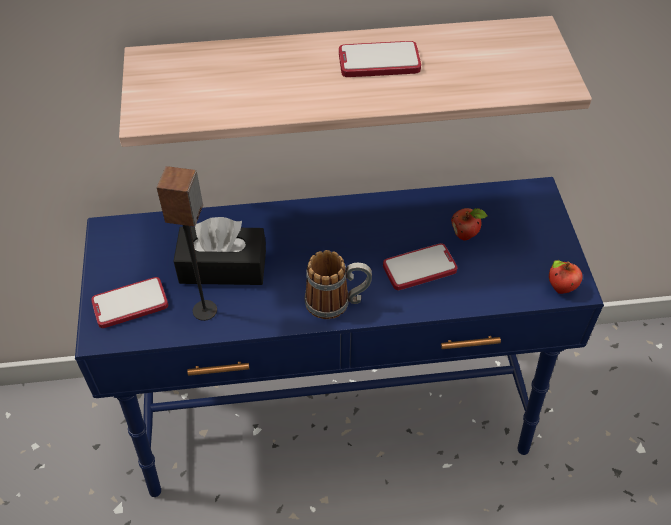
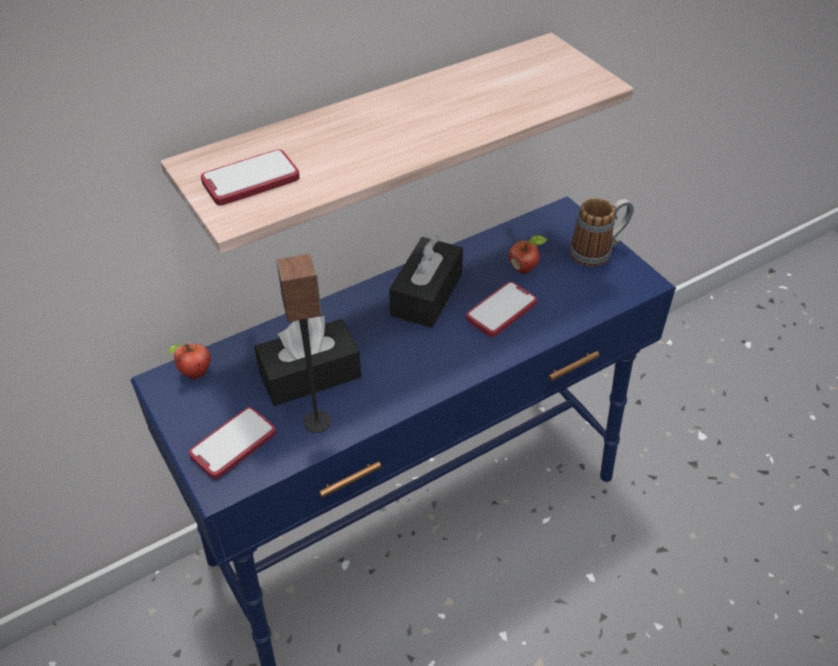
camera: 25 degrees left, 5 degrees down
(337, 302) = (444, 368): mug -> mug (598, 251)
(362, 229) = (426, 294): none -> black tissue box
(379, 61) = (429, 107): phone -> phone (251, 180)
(560, 288) = (633, 286): apple -> apple (195, 374)

